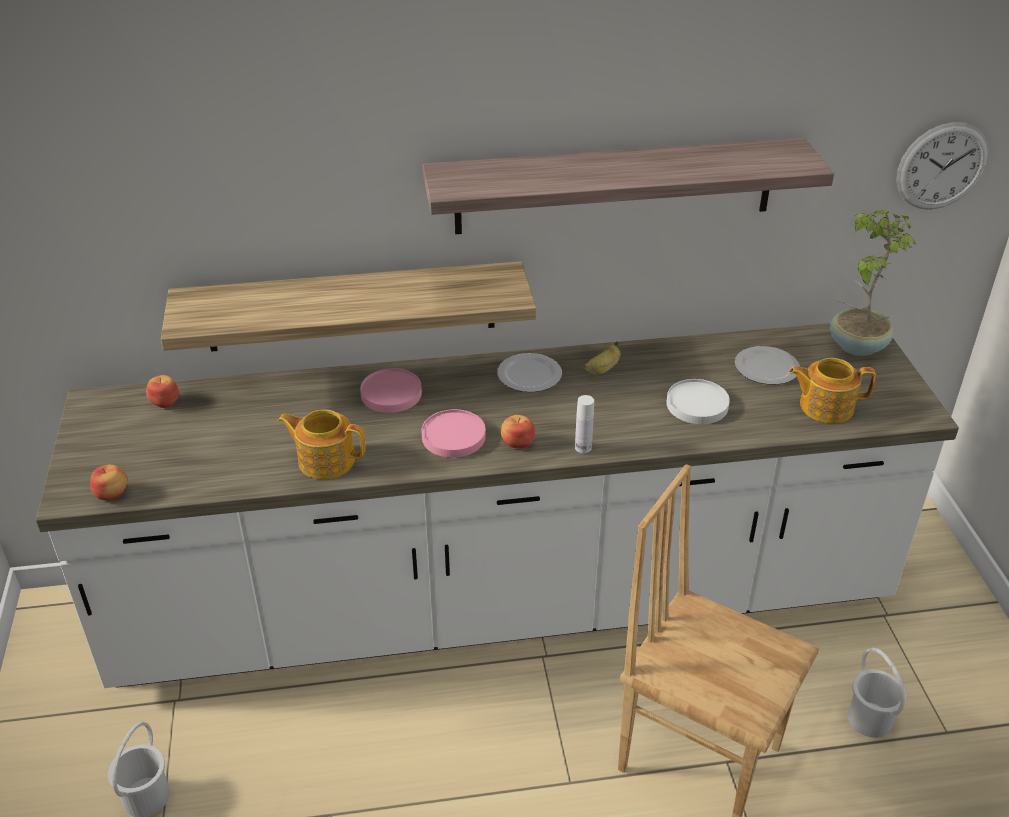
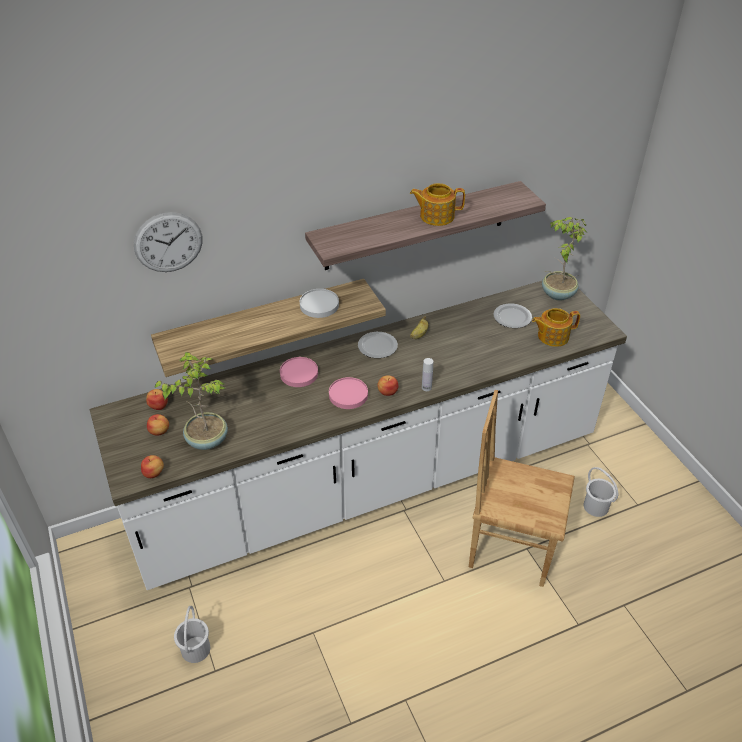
camera: 15 degrees left, 5 degrees up
(149, 438) = (159, 431): none -> apple
(211, 461) = (207, 439): none -> potted plant
(325, 460) = (277, 425): teapot -> teapot (436, 216)
(697, 405) = (481, 348): white plate -> white plate (319, 305)
(942, 166) = (594, 183): wall clock -> wall clock (168, 242)

